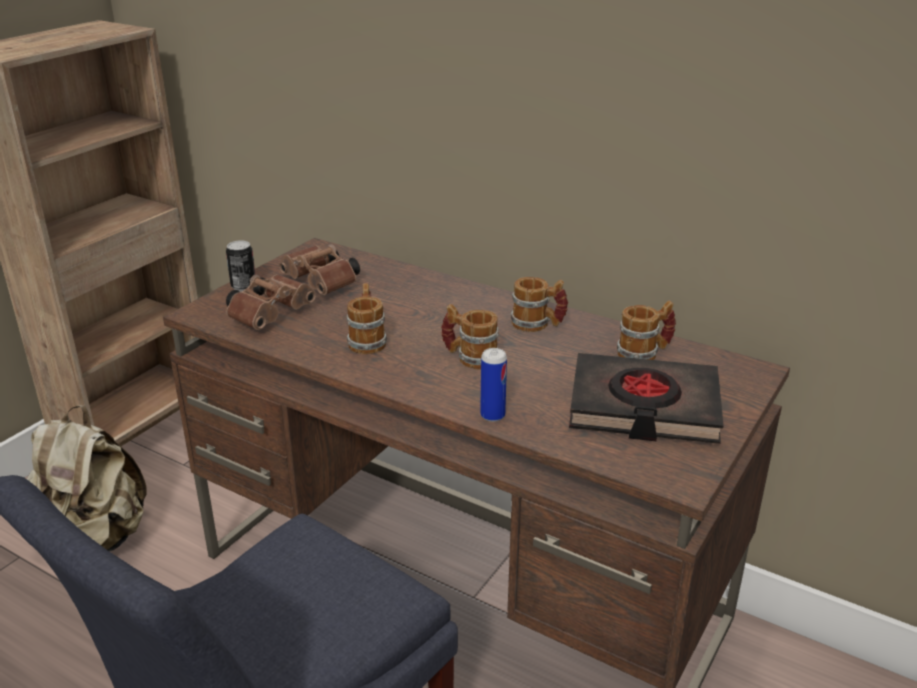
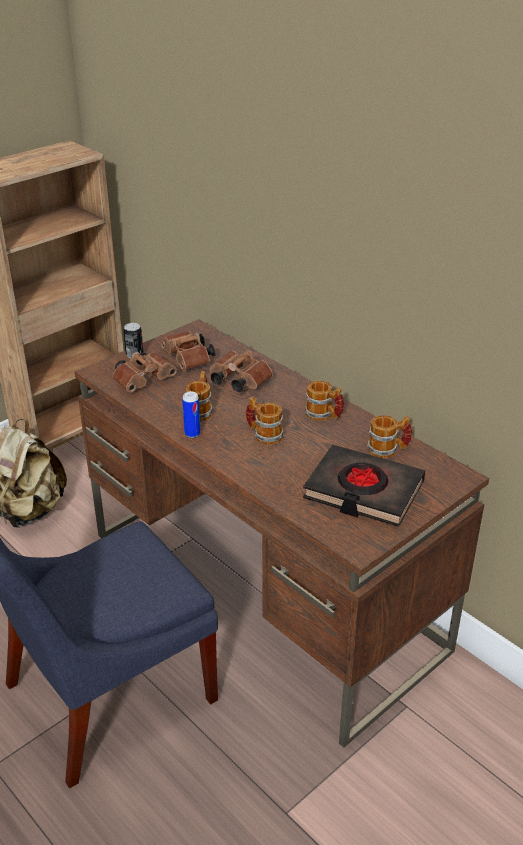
camera: 15 degrees right, 5 degrees up
(402, 300) = (237, 381): none -> brown binoculars
(492, 415) = (258, 480): can -> can (192, 433)

